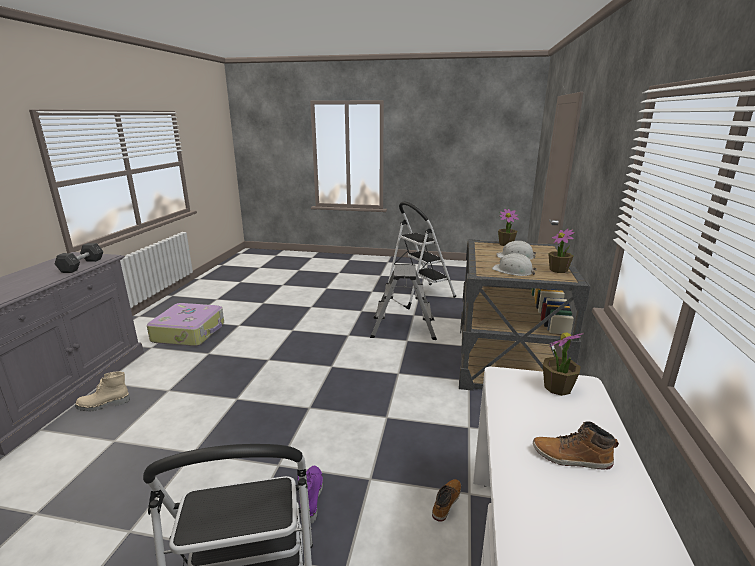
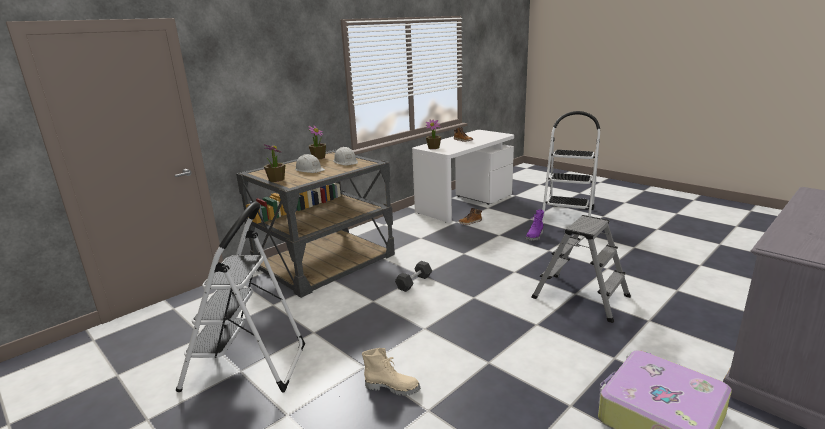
camera: 145 degrees left, 0 degrees up
(82, 265) = (788, 233): black dumbbell -> black dumbbell (414, 282)
(103, 405) = (715, 323): beige boot -> beige boot (392, 387)
(403, 328) = (354, 317): grey step ladder -> grey step ladder (580, 297)

